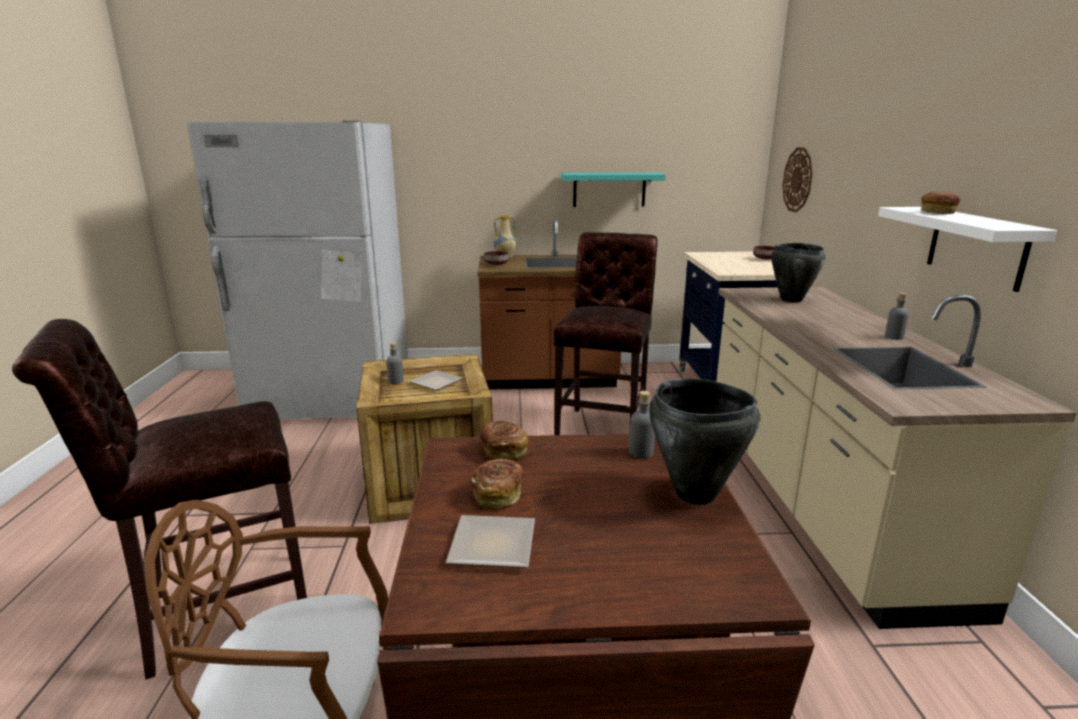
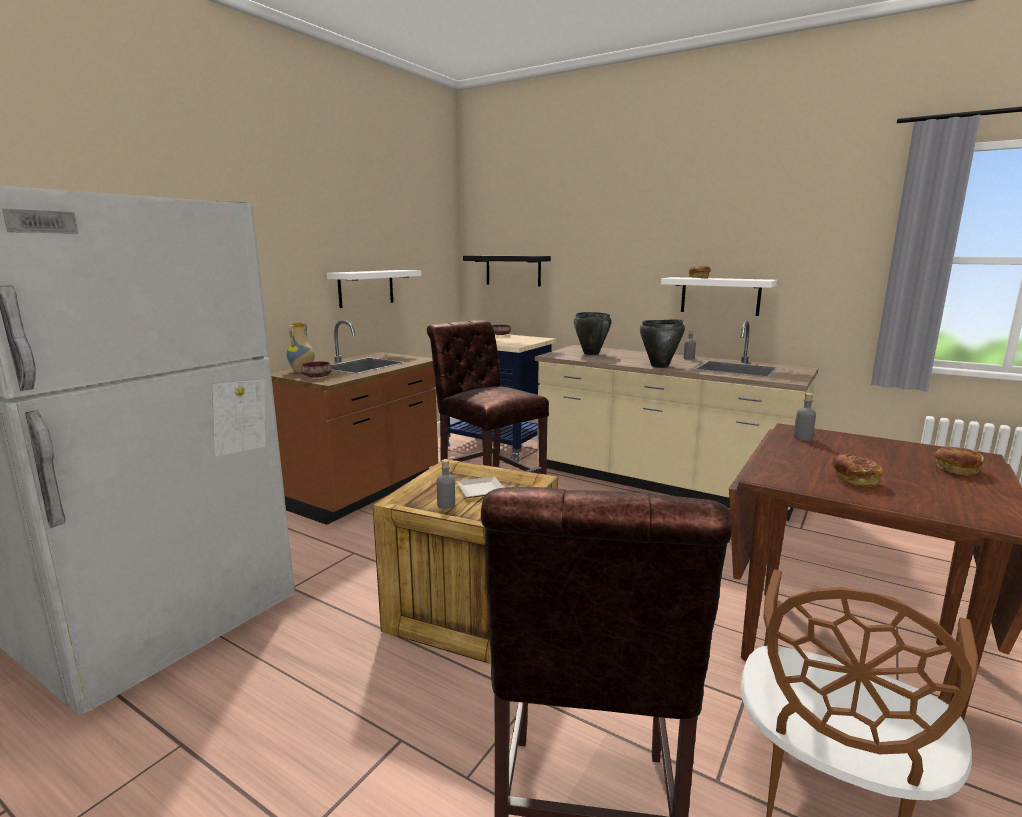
camera: 55 degrees left, 5 degrees down
(490, 544) = (926, 494): plate -> none
(503, 451) = (780, 465): bread -> bread (956, 470)
(609, 189) = (366, 288): turquoise shelf -> white shelf
(695, 494) = (867, 441): black cooking pot -> black cooking pot (660, 366)
(798, 180) = (513, 270): wall clock -> black shelf

